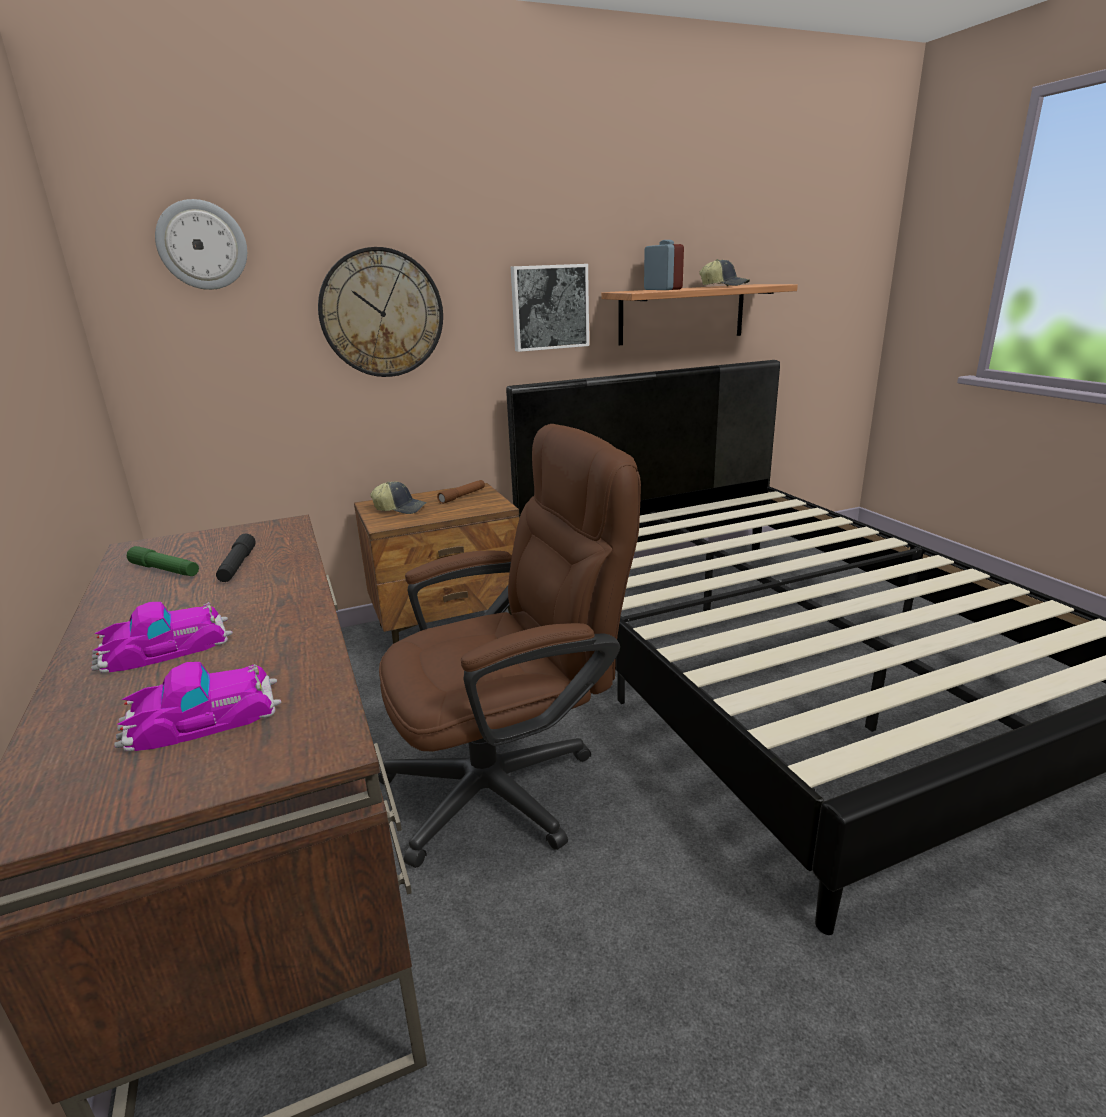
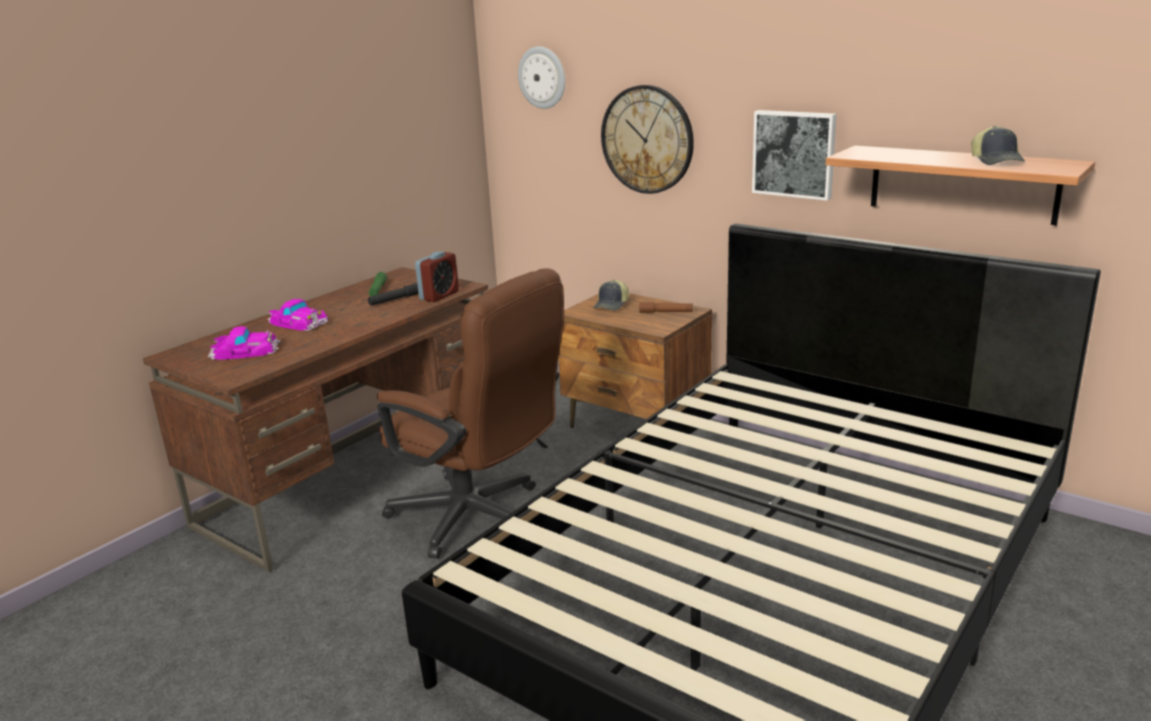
camera: 60 degrees right, 0 degrees up
(203, 716) = (245, 351): toy car -> toy car turned 45 degrees counterclockwise
(400, 509) = (612, 305): cap -> cap turned 45 degrees clockwise
(662, 289) = (902, 154): alarm clock -> alarm clock (439, 295)

